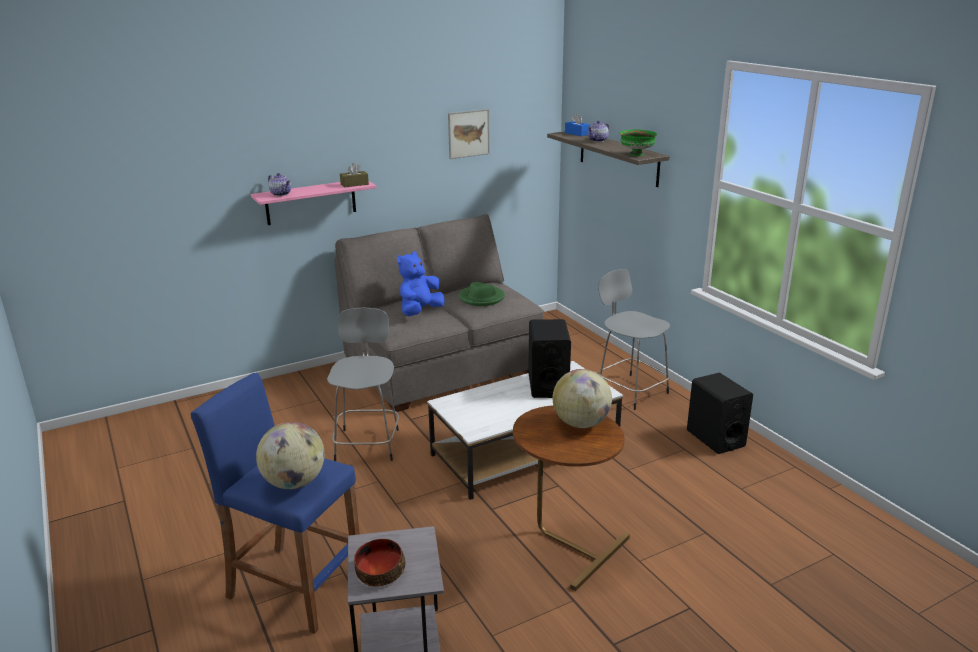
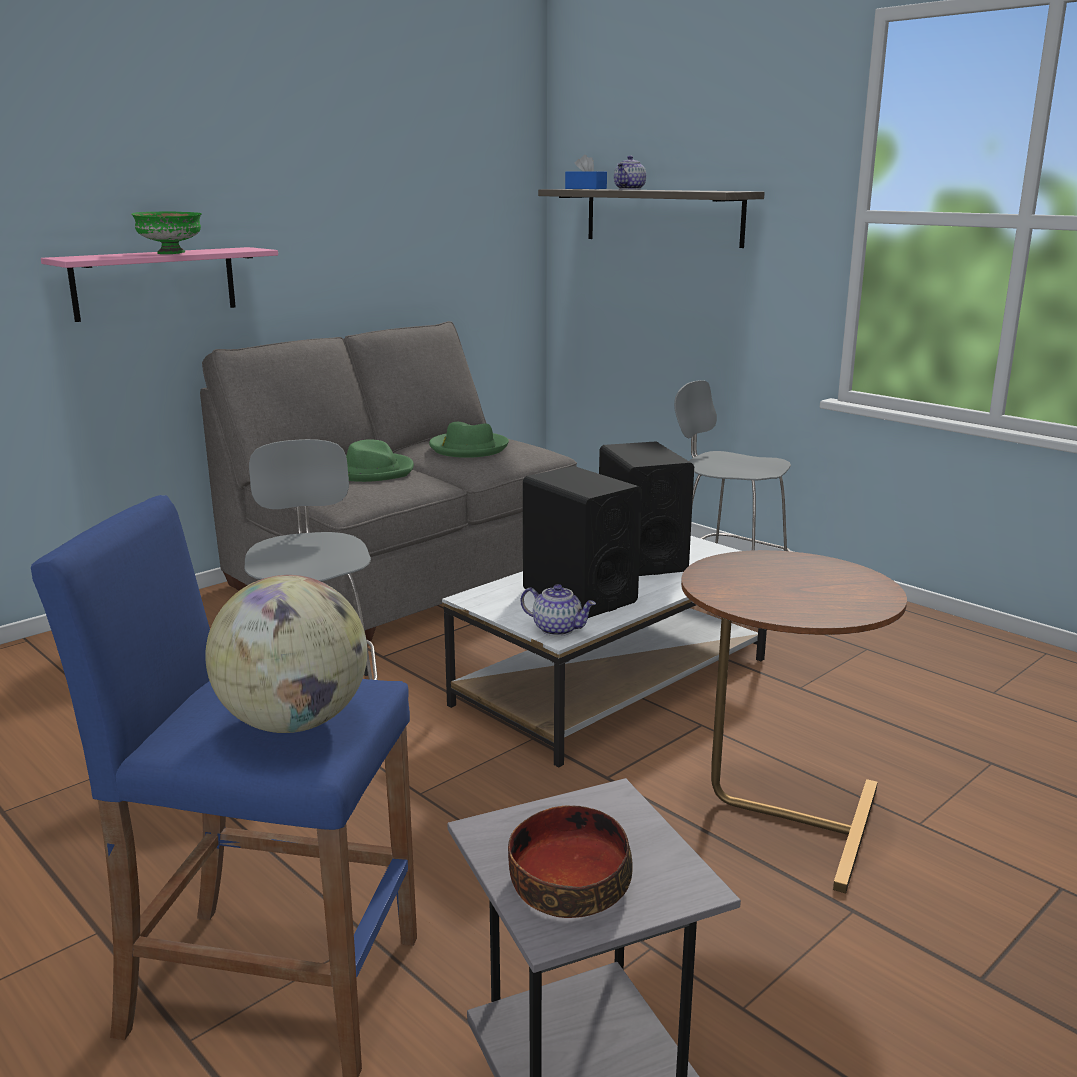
camera: 15 degrees left, 5 degrees down
(281, 194) = (104, 256): teapot -> teapot (558, 629)
(354, 184) = (237, 249): brown tissue box -> none
(420, 311) = (371, 471): blue plush toy -> green hat
(468, 133) = (414, 185): picture -> none
(581, 423) = (802, 571): globe -> none
(637, 154) = (714, 191): green bowl -> green bowl (172, 253)
(715, 438) = (901, 629): black speaker -> black speaker (579, 595)

